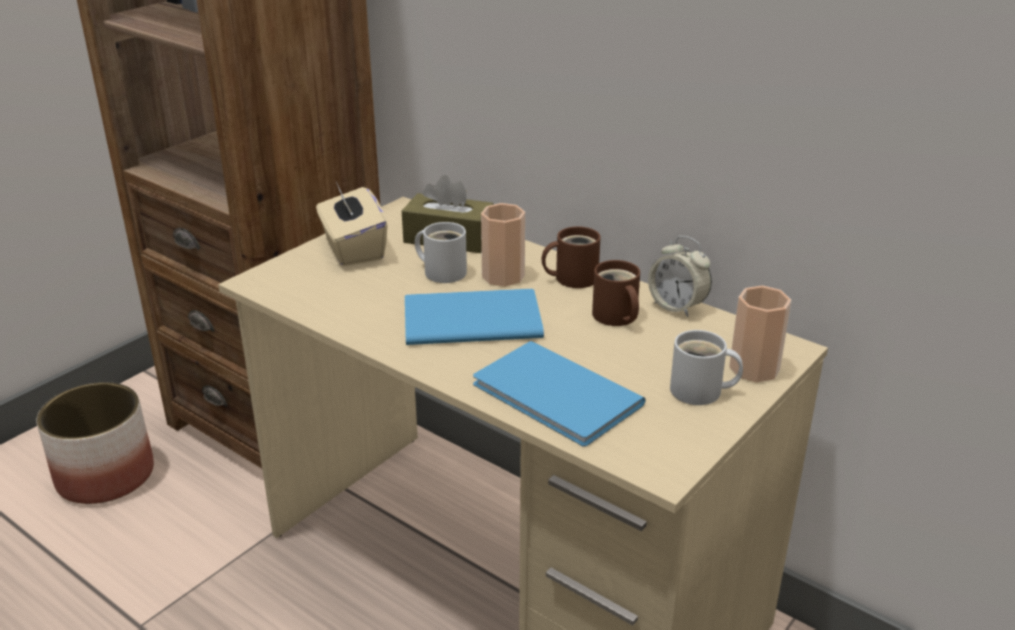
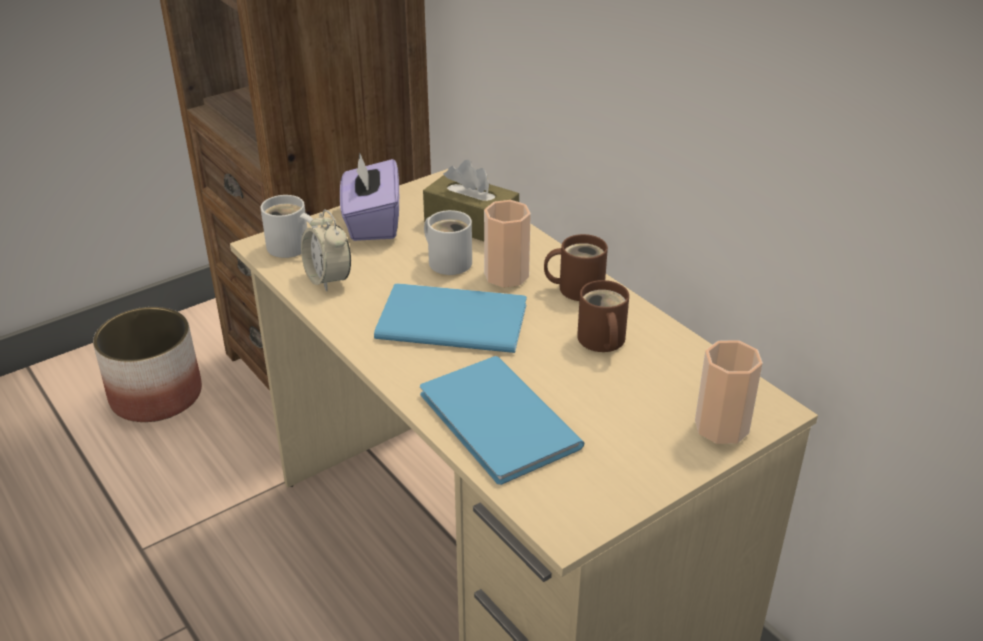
camera: 15 degrees right, 5 degrees up
(353, 249) = (372, 222): beige tissue box -> purple tissue box
(677, 306) = (672, 339): alarm clock -> alarm clock (328, 279)
(700, 392) = (650, 444): white mug -> white mug (291, 248)

